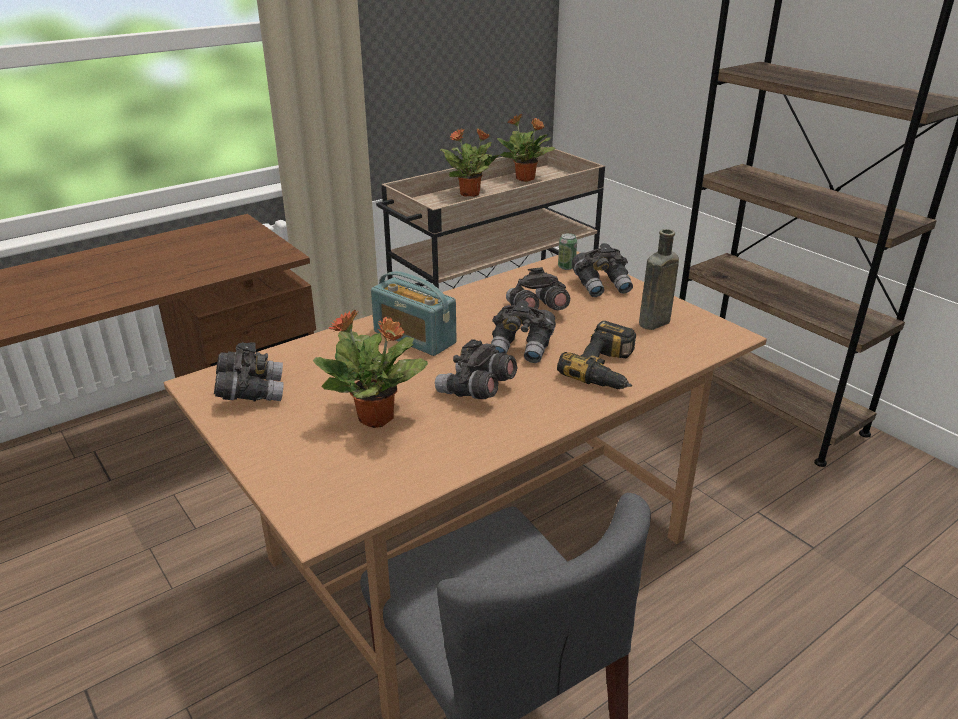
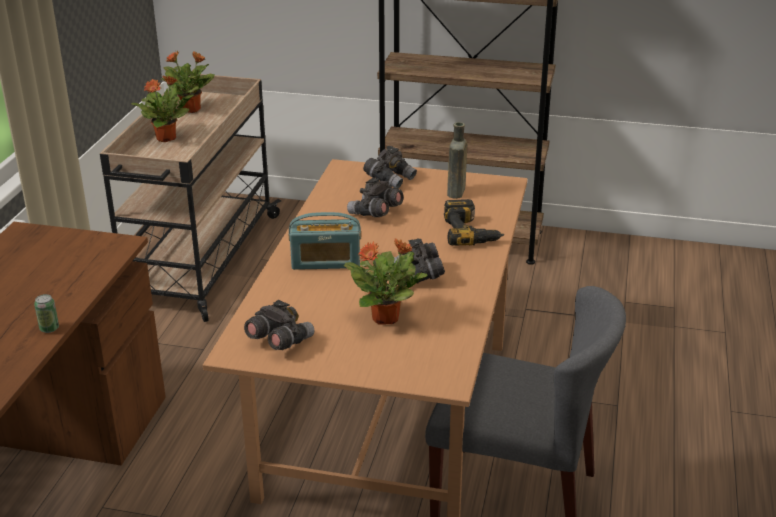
camera: 40 degrees left, 0 degrees up
(522, 348) = (403, 240): grey binoculars -> none
(566, 267) = (347, 174): can -> can (49, 328)

